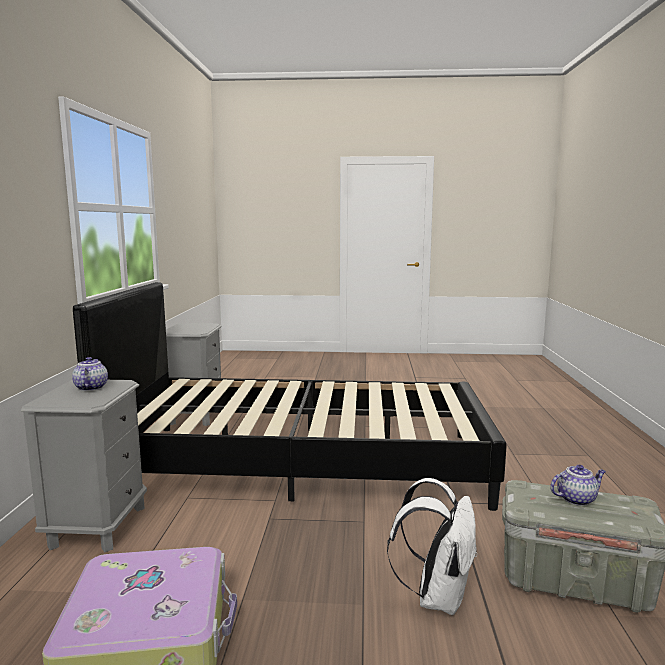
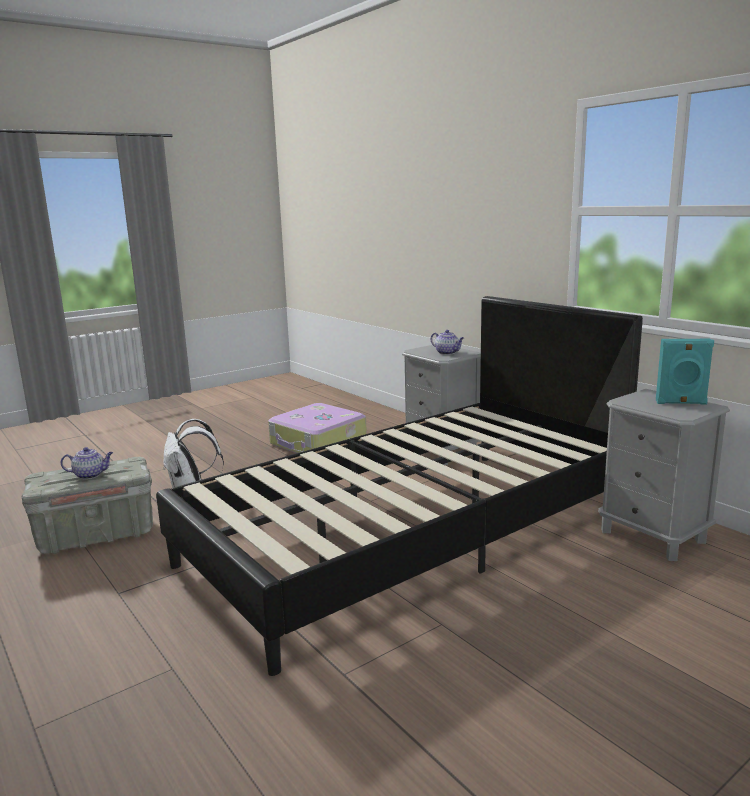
camera: 140 degrees right, 5 degrees up
(185, 326) = (681, 403): none -> turquoise speaker
(576, 499) = (90, 475): teapot -> teapot turned 135 degrees counterclockwise

